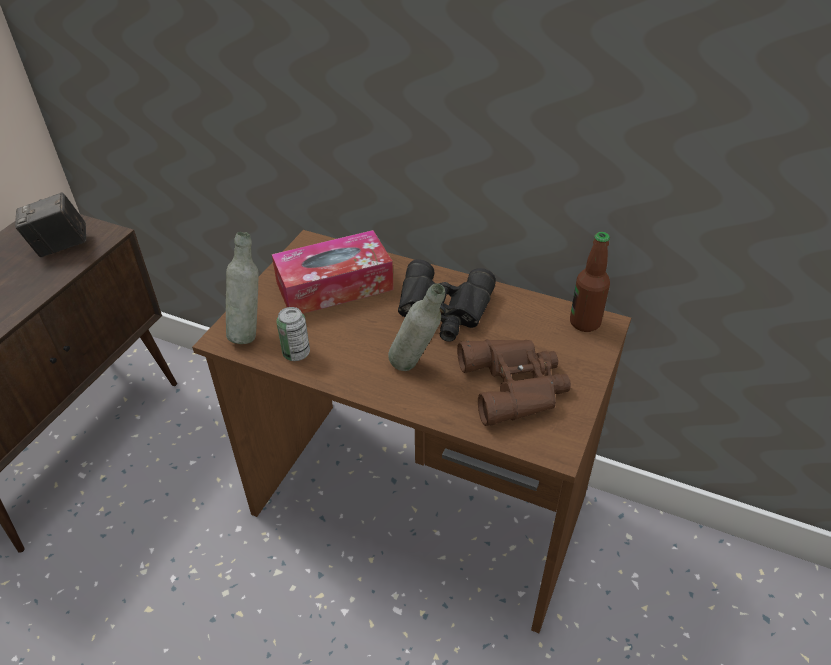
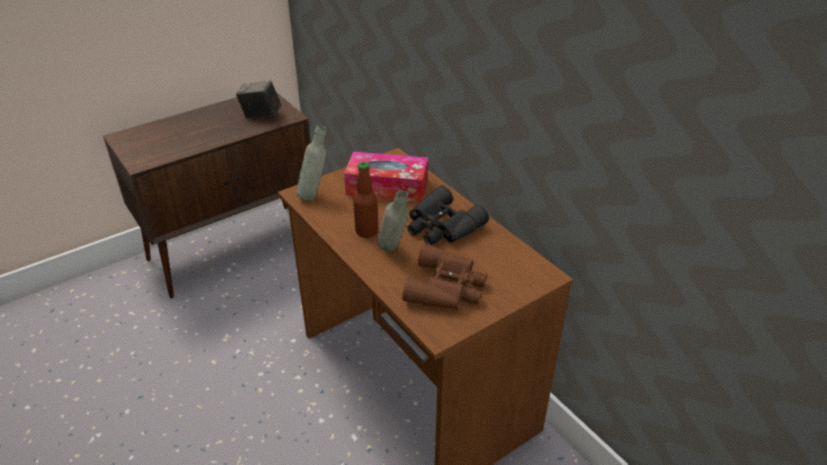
camera: 30 degrees right, 5 degrees down
(296, 353) = (330, 217): can -> none
(585, 322) = (534, 269): bottle -> bottle (367, 231)

